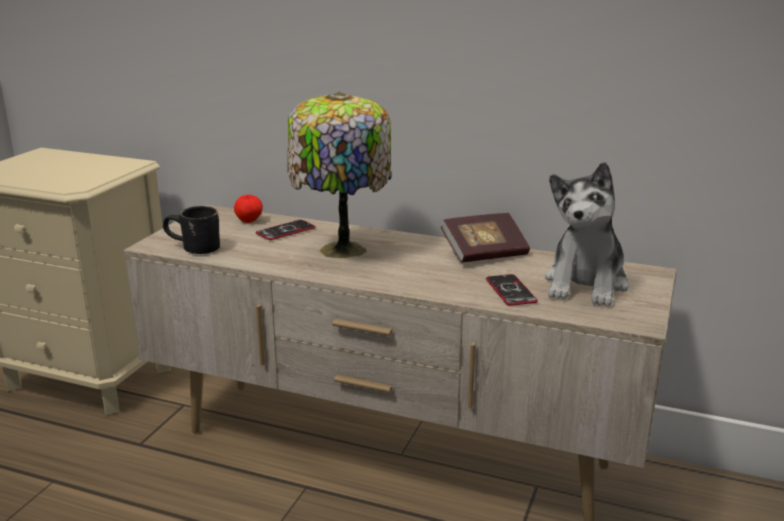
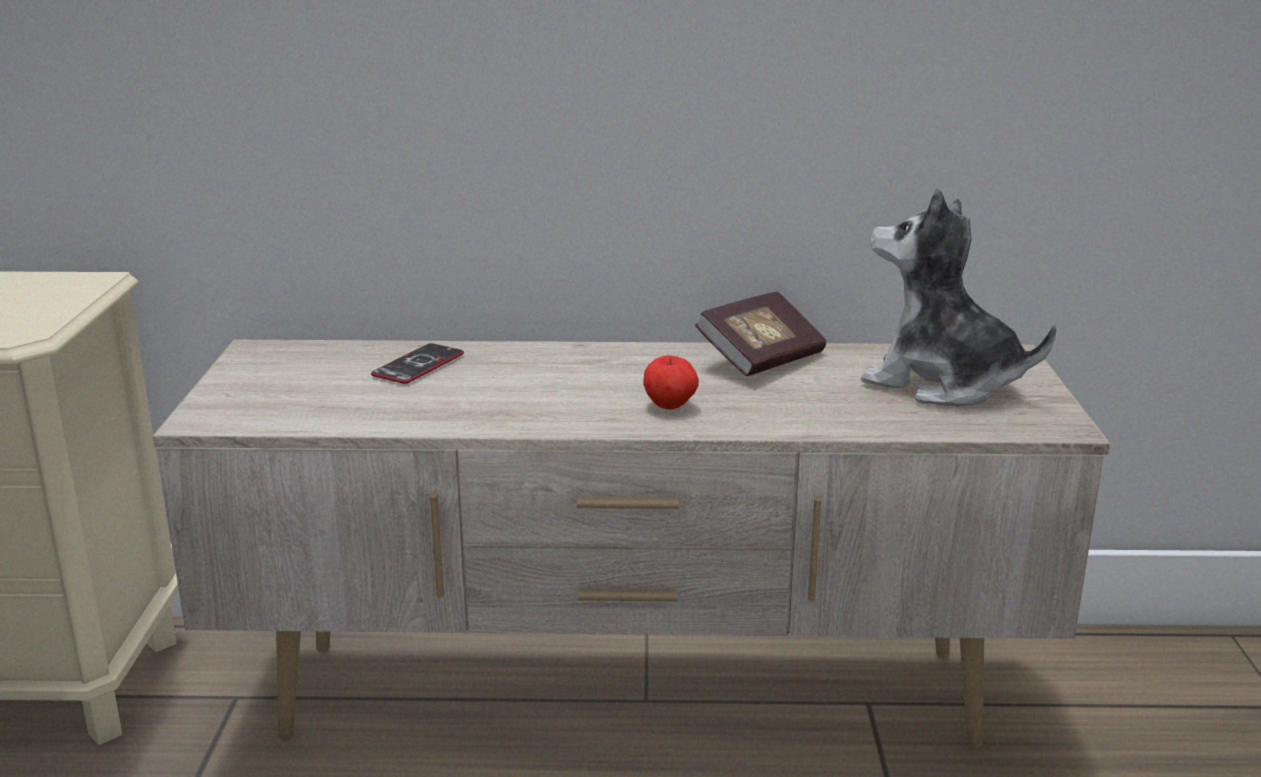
camera: 20 degrees left, 0 degrees up
(193, 249) = (284, 417): black mug -> none
(249, 221) = (340, 357): apple -> apple (670, 405)
(340, 251) = (538, 385): table lamp -> none
(510, 291) = (848, 408): phone -> none
(586, 284) = (941, 383): plush toy -> plush toy turned 120 degrees clockwise

